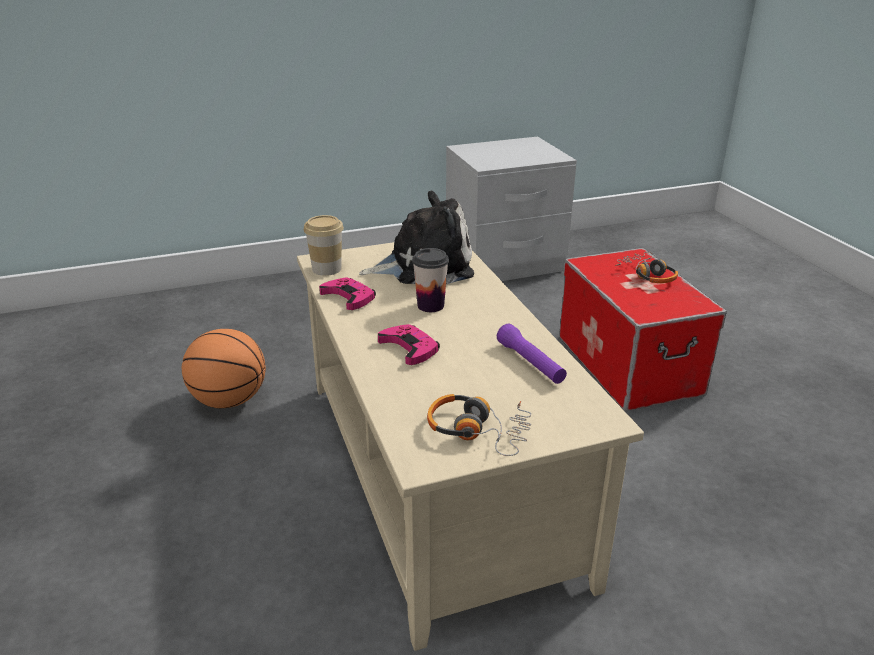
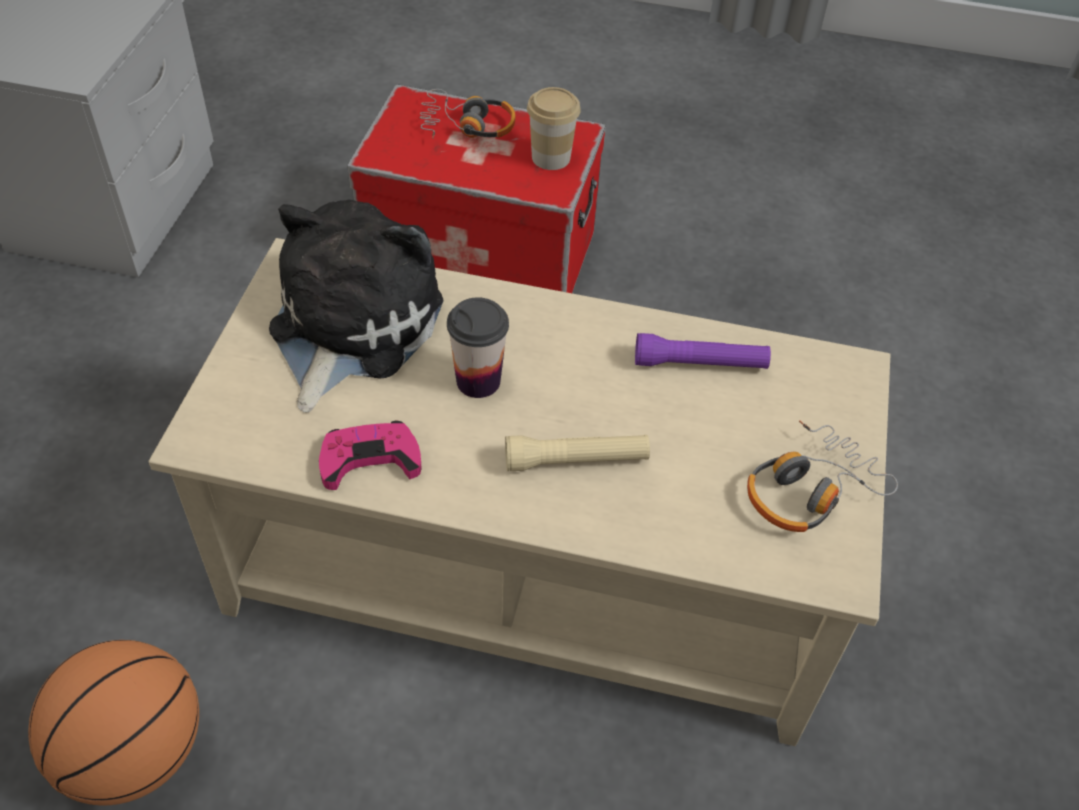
camera: 60 degrees left, 20 degrees up
(326, 269) = (244, 443): cup -> cup (551, 157)
(409, 348) = (576, 461): pink game controller -> beige flashlight

